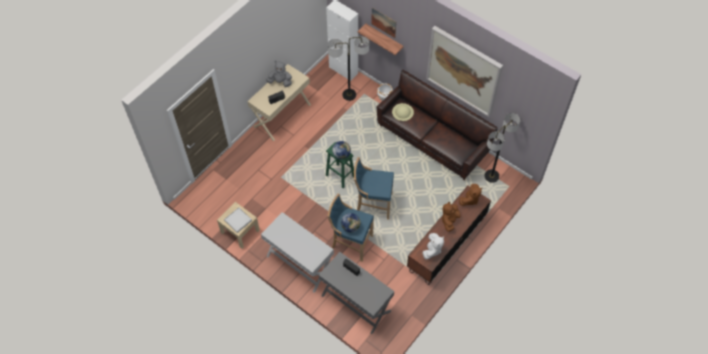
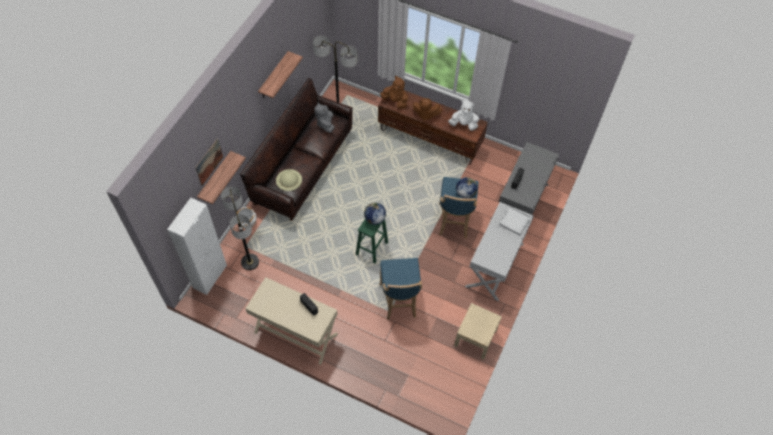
camera: 105 degrees left, 0 degrees up
(238, 220) = (482, 322): white tray -> white tray (514, 222)
(280, 82) = (278, 310): grey plush toy -> grey plush toy (325, 124)
(373, 204) = (400, 209): blue stool -> blue stool (399, 301)
(463, 71) = (274, 76): picture -> shelf

